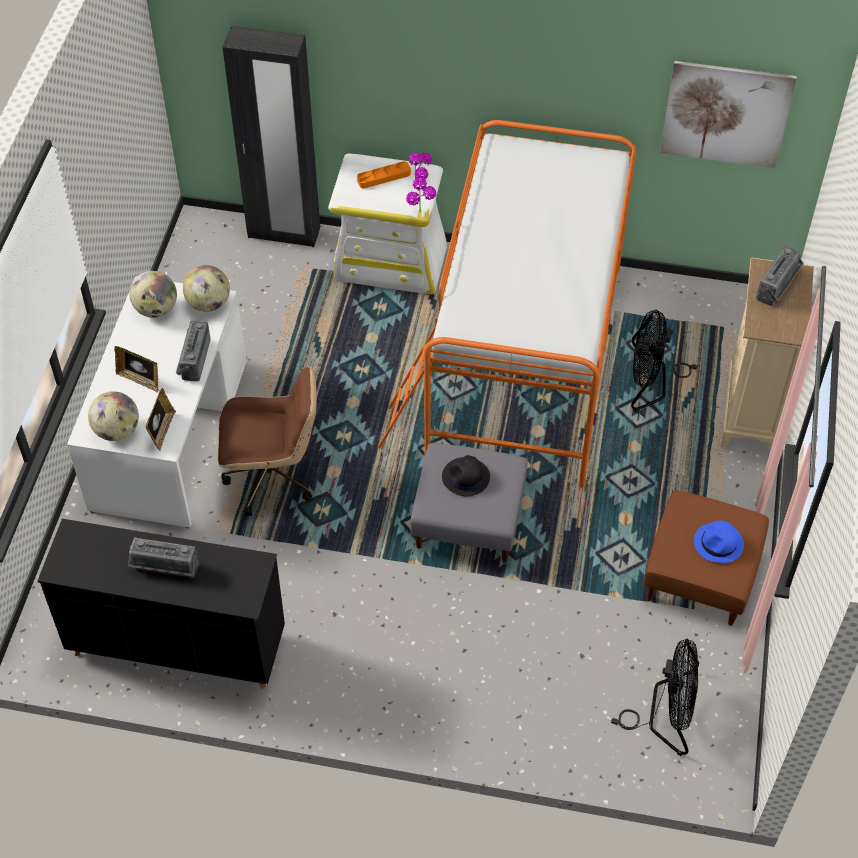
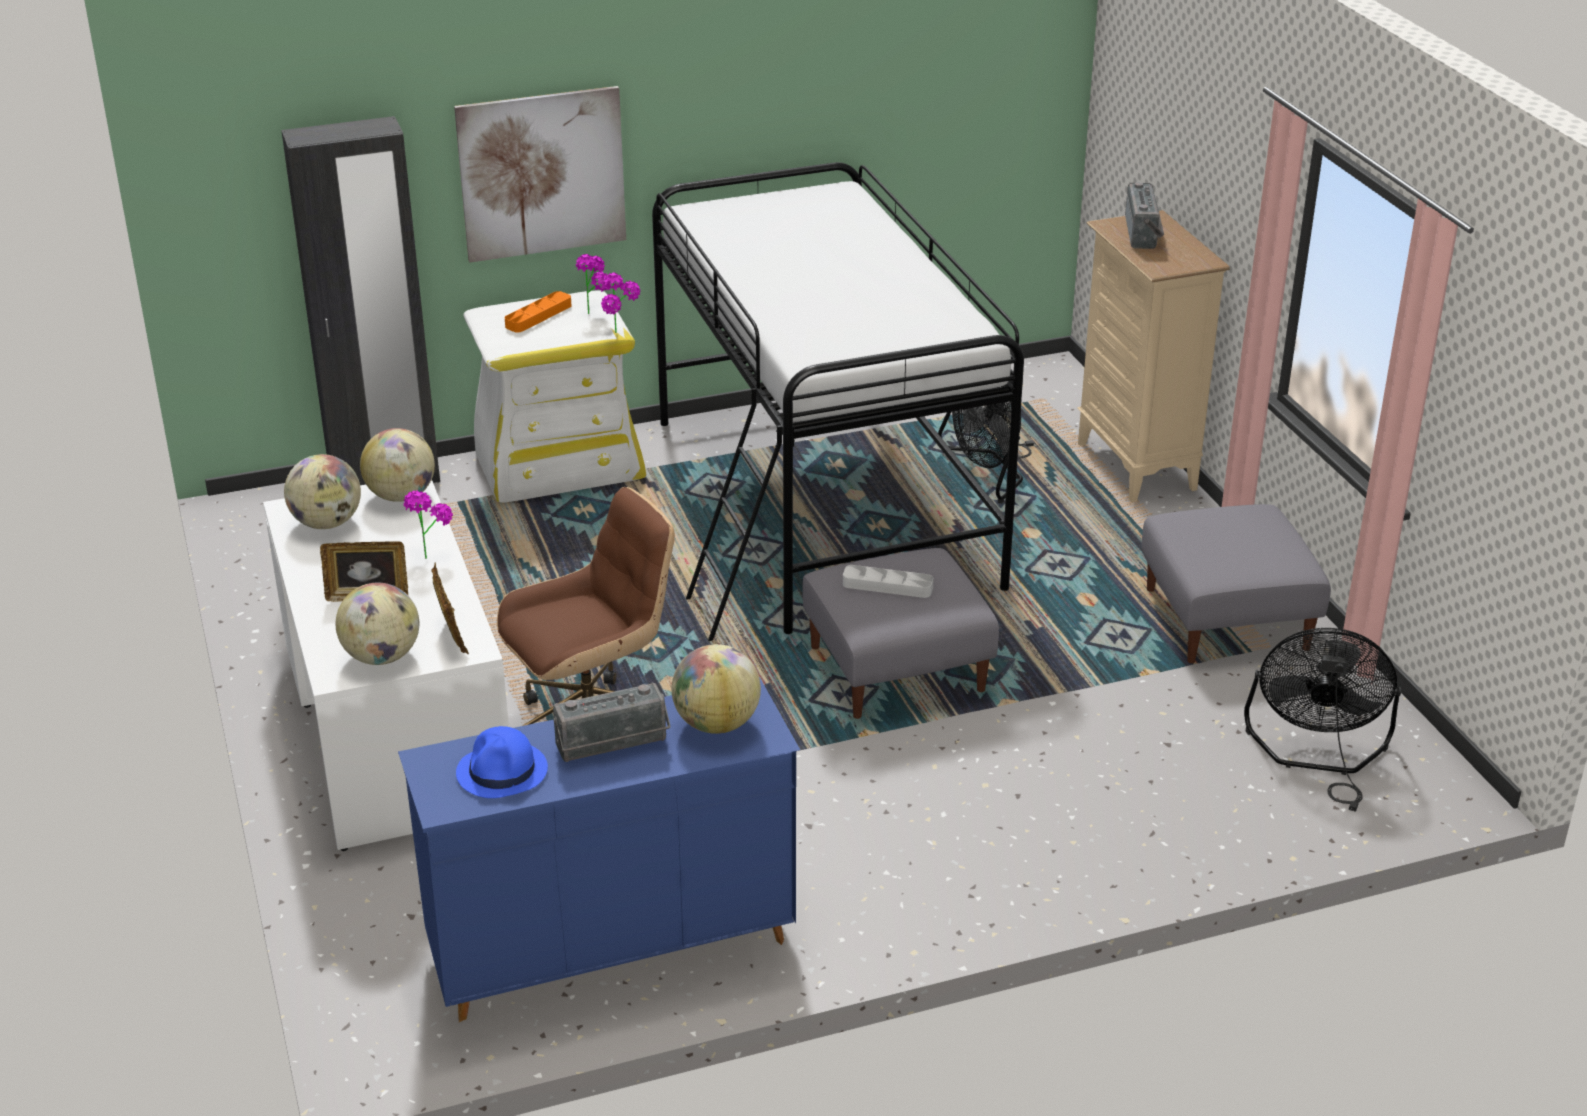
camera: 30 degrees left, 20 degrees down
(177, 645) = (611, 946): black cabinet -> blue cabinet
(193, 359) = (429, 553): radio -> potted plant
(229, 578) = (716, 724): none -> globe
(465, 477) = (887, 586): black hat -> grey tray
(522, 364) = (821, 505): orange bed -> black bed
(665, 712) = (1321, 758): black fan -> black fan turned 60 degrees counterclockwise
(701, 575) = (1227, 619): brown ottoman -> grey ottoman
(718, 543) = (1250, 541): blue hat -> blue hat (502, 772)
(726, 114) = (962, 91): picture -> picture (542, 174)

